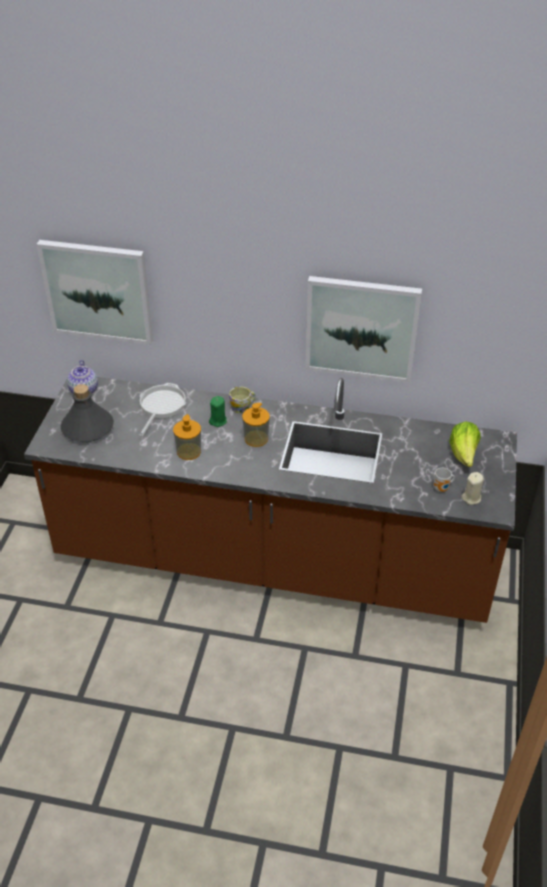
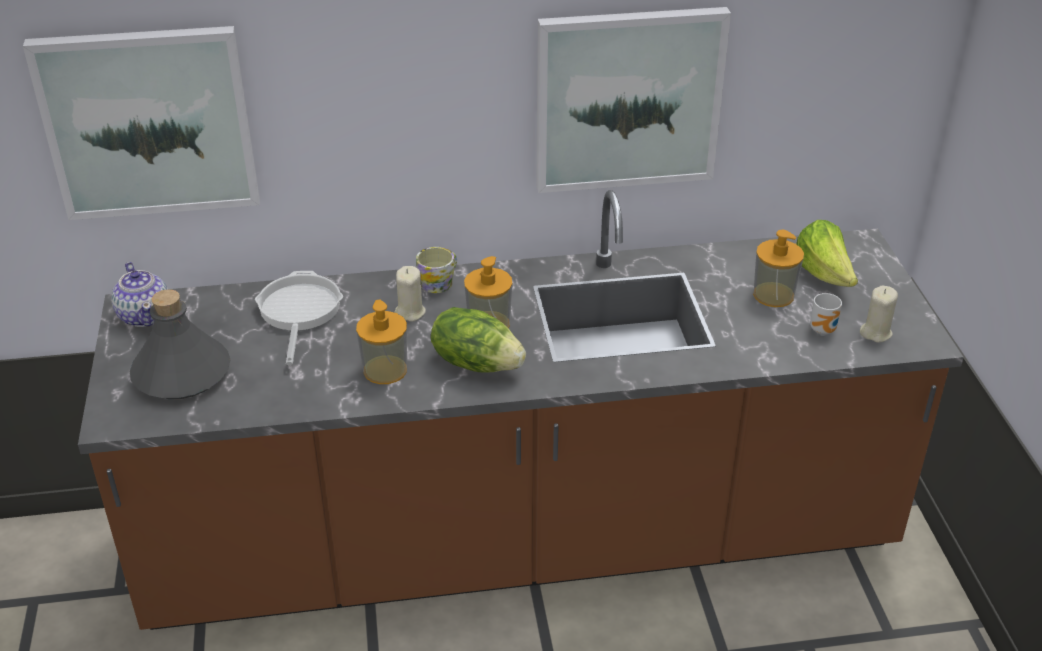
camera: 20 degrees left, 5 degrees down
(218, 421) = (410, 312): green candle -> beige candle
(238, 459) = (477, 362): none -> lettuce
(426, 460) = (773, 295): none -> soap dispenser

